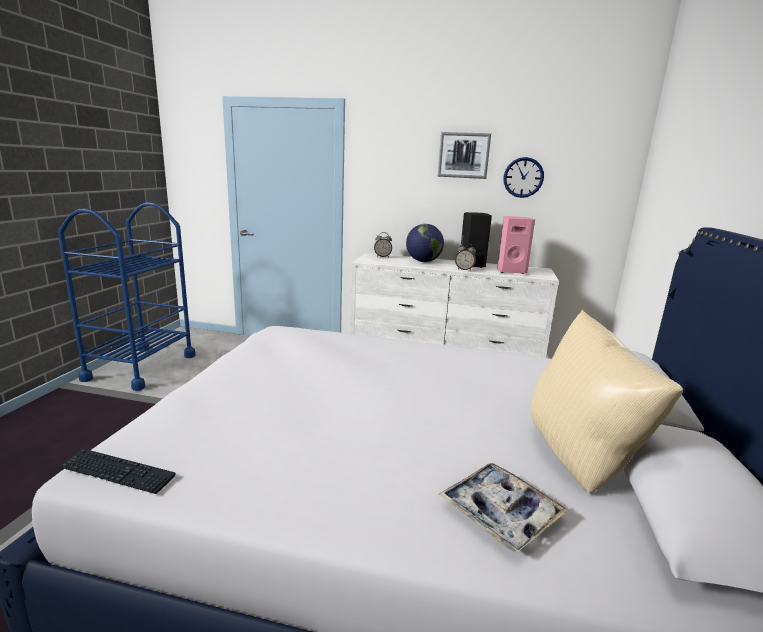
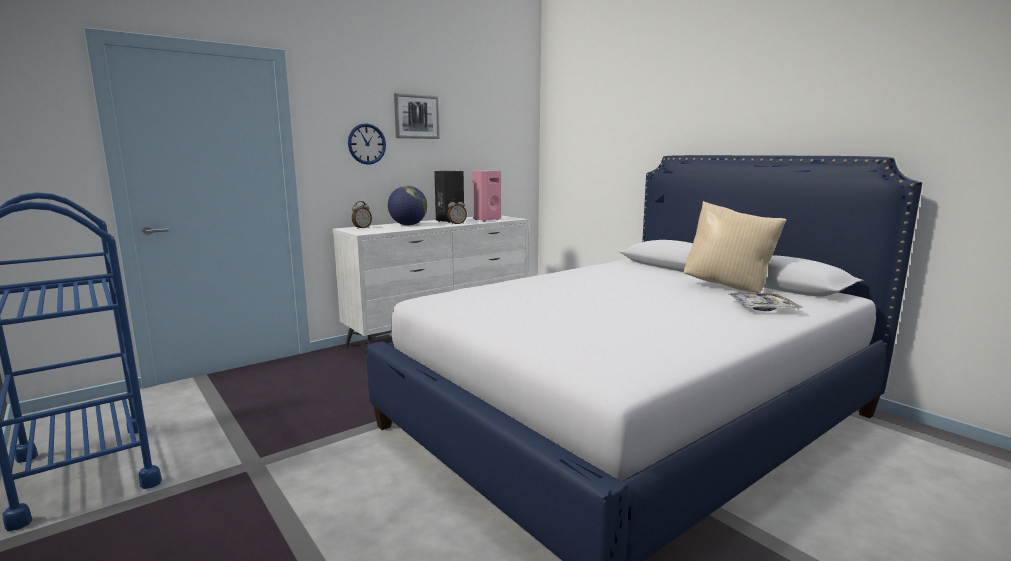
camera: 50 degrees left, 5 degrees down
(117, 472) = (637, 373): keyboard -> none
(523, 177) = (466, 136): wall clock -> wall clock (366, 144)

